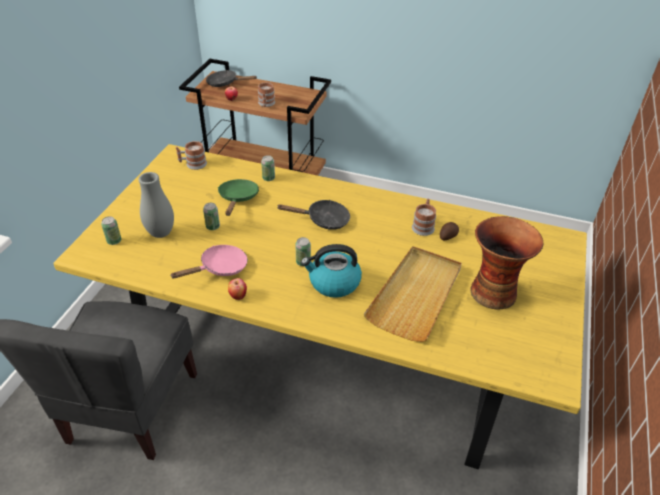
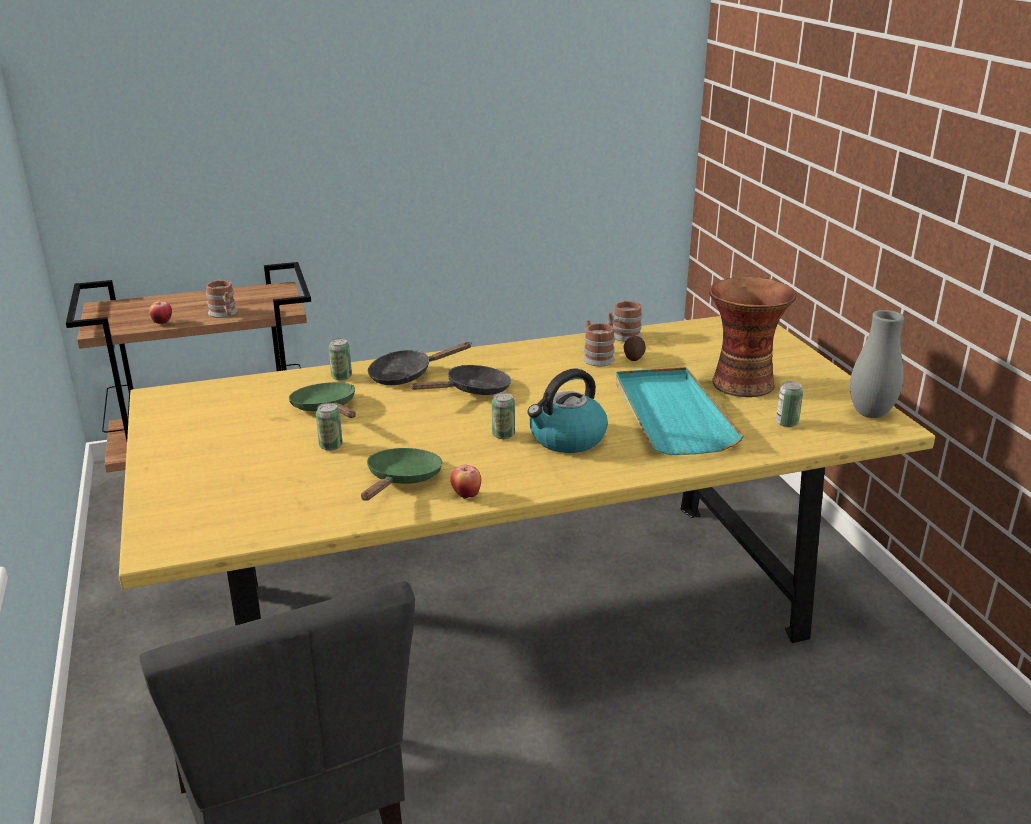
camera: 35 degrees left, 15 degrees down
(114, 241) = (194, 513): can -> can (786, 423)
(161, 233) = (260, 479): grey vase -> grey vase (870, 413)
(192, 164) = (204, 397): mug -> mug (622, 337)
(220, 268) = (401, 480): pink frying pan -> green frying pan
(225, 83) = (127, 310): black frying pan -> black frying pan (407, 375)
(416, 295) = (671, 414): beige tray -> turquoise tray

